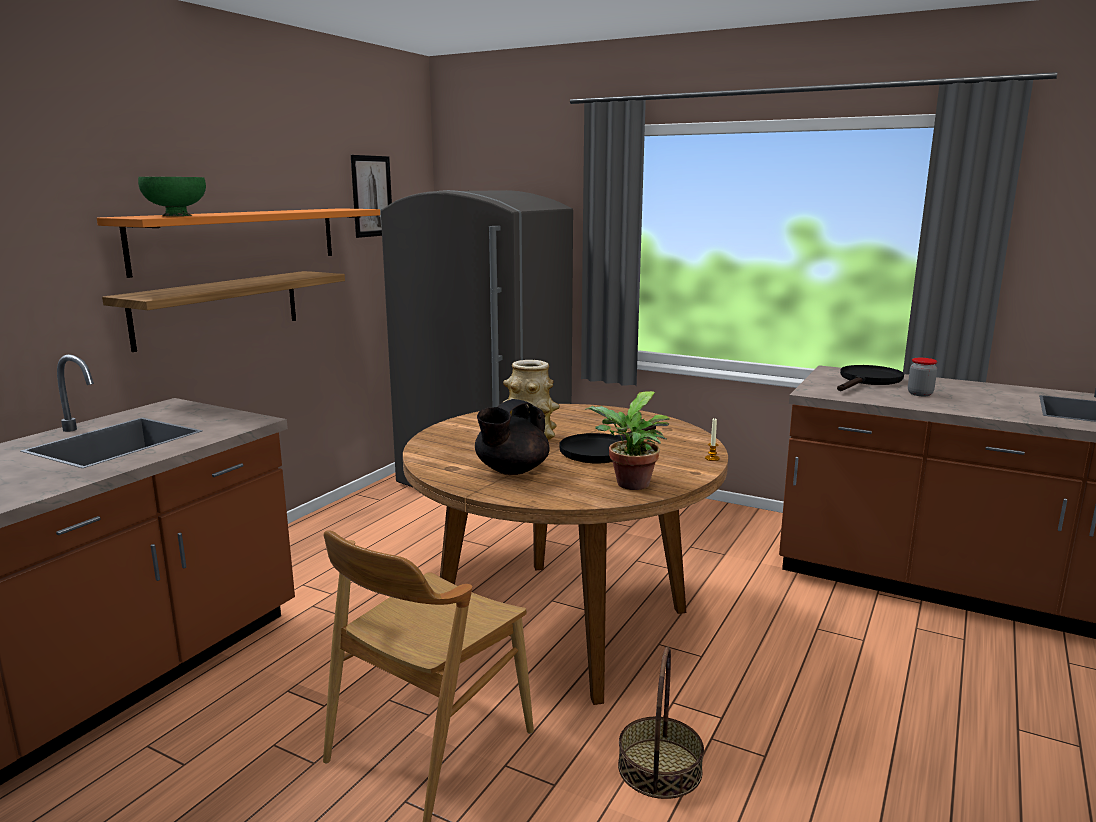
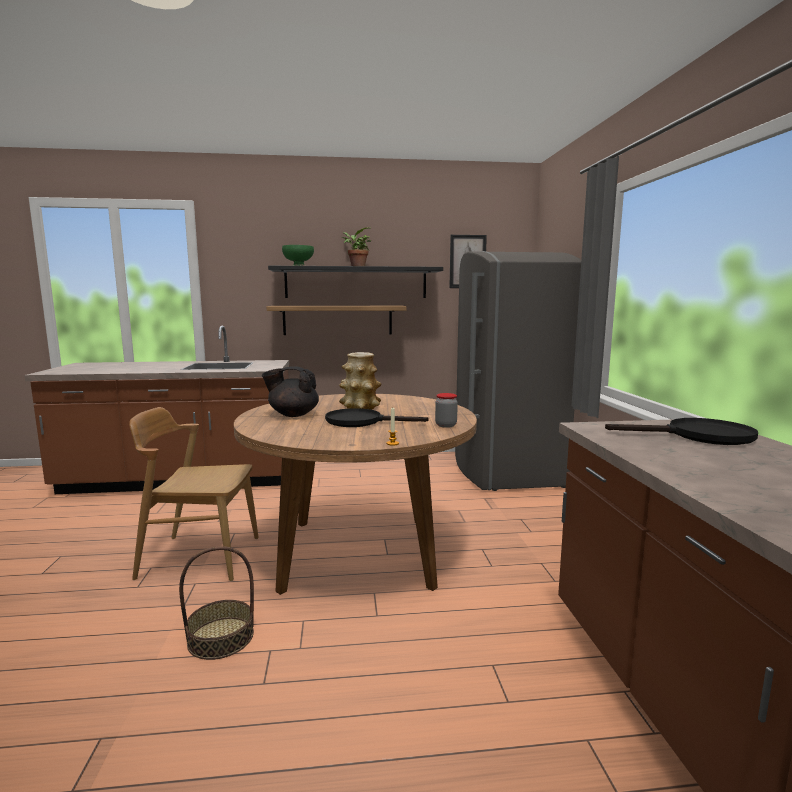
camera: 55 degrees right, 5 degrees down
(239, 238) = (356, 283): orange shelf -> black shelf
(629, 485) = (300, 436): potted plant -> potted plant (356, 267)
(920, 394) = (707, 457): jar -> jar (446, 425)

